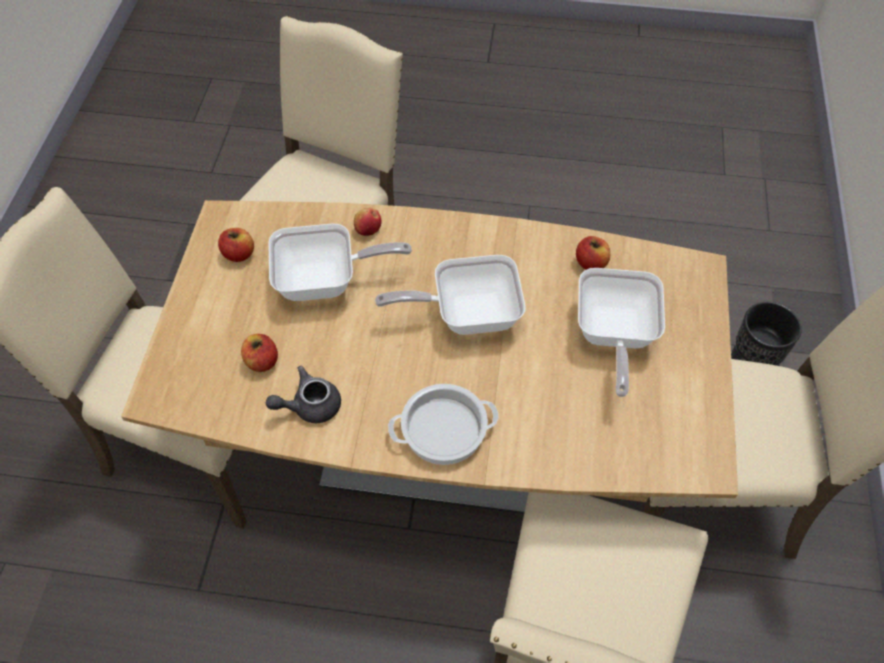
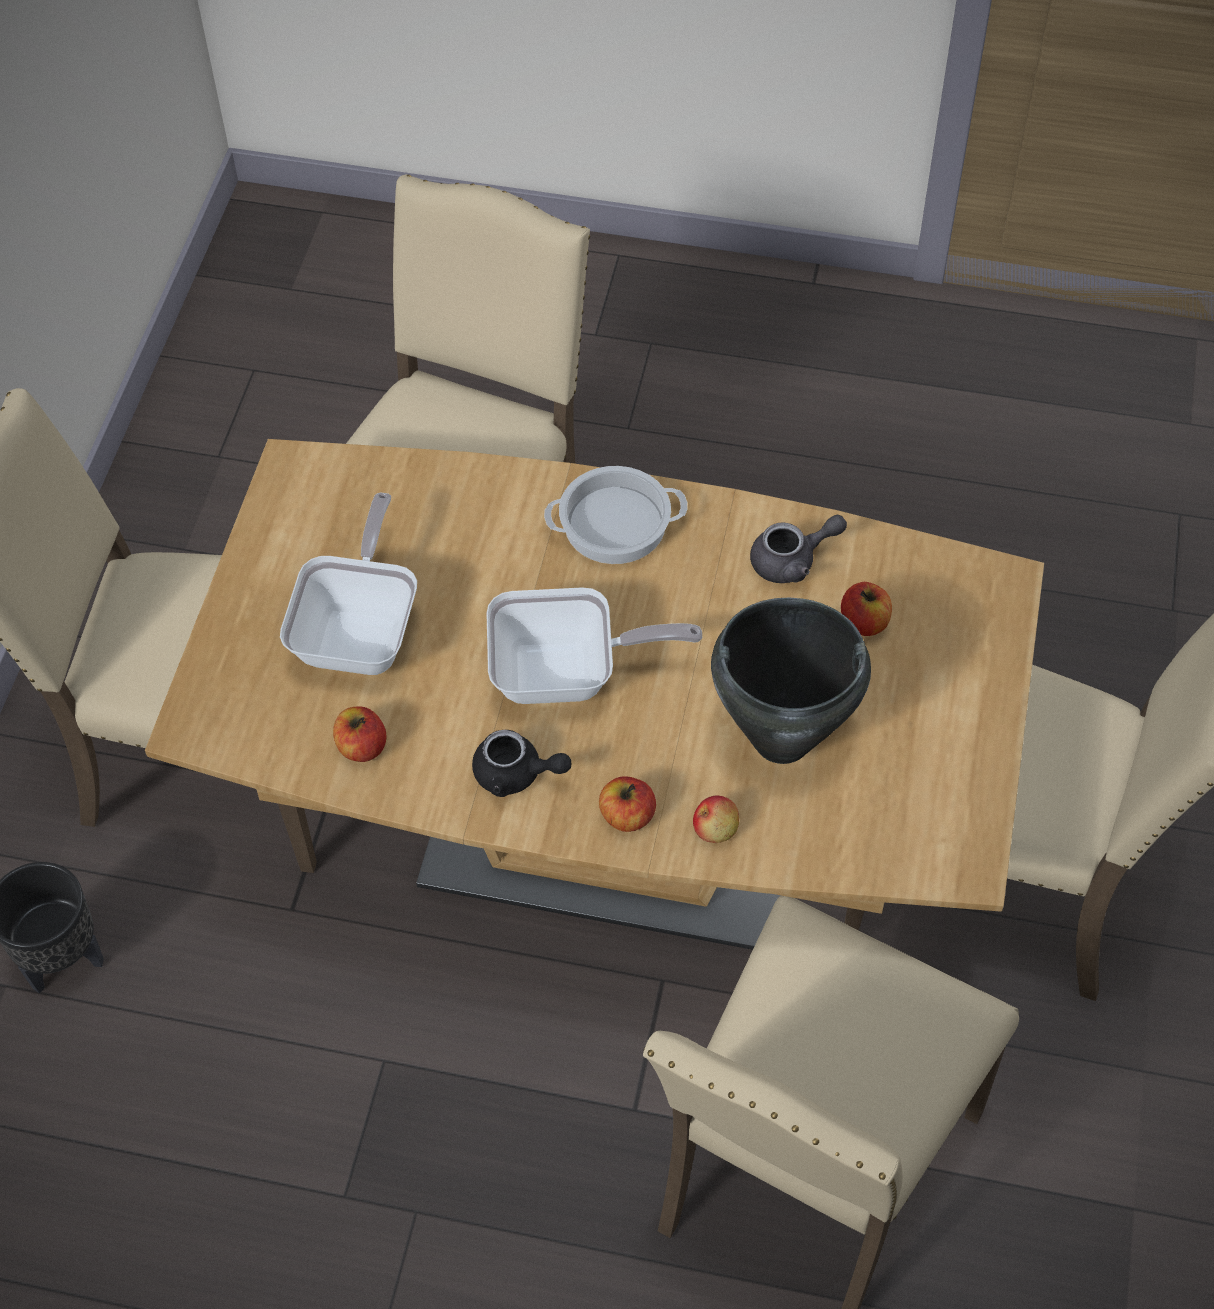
camera: 175 degrees left, 0 degrees up
(239, 254) = (925, 794): apple -> apple (627, 816)
(326, 282) = (780, 738): frying pan -> black cooking pot
(491, 252) = (516, 775): none -> black teapot

